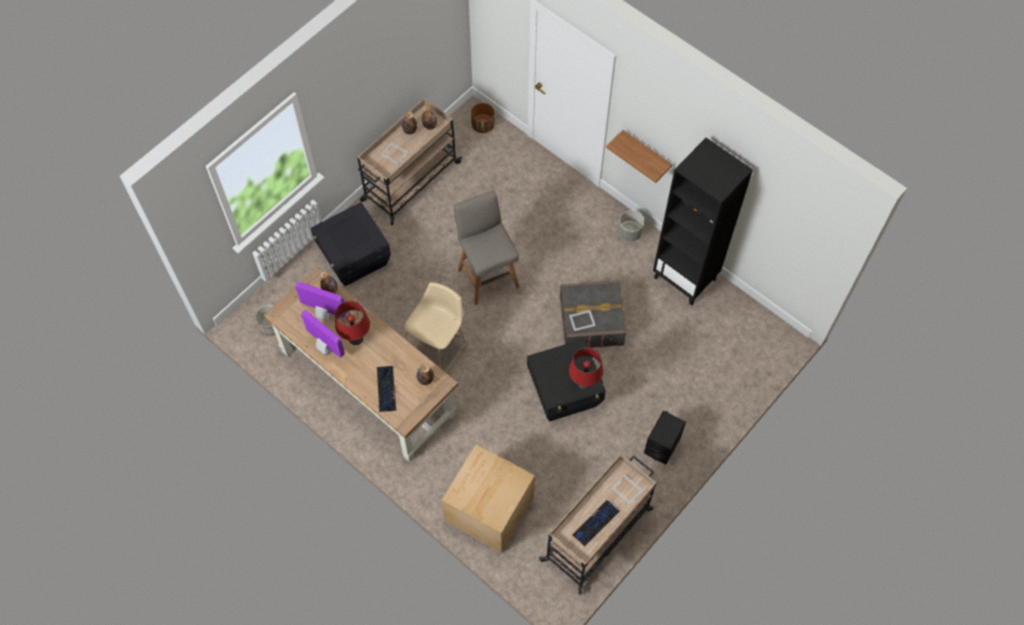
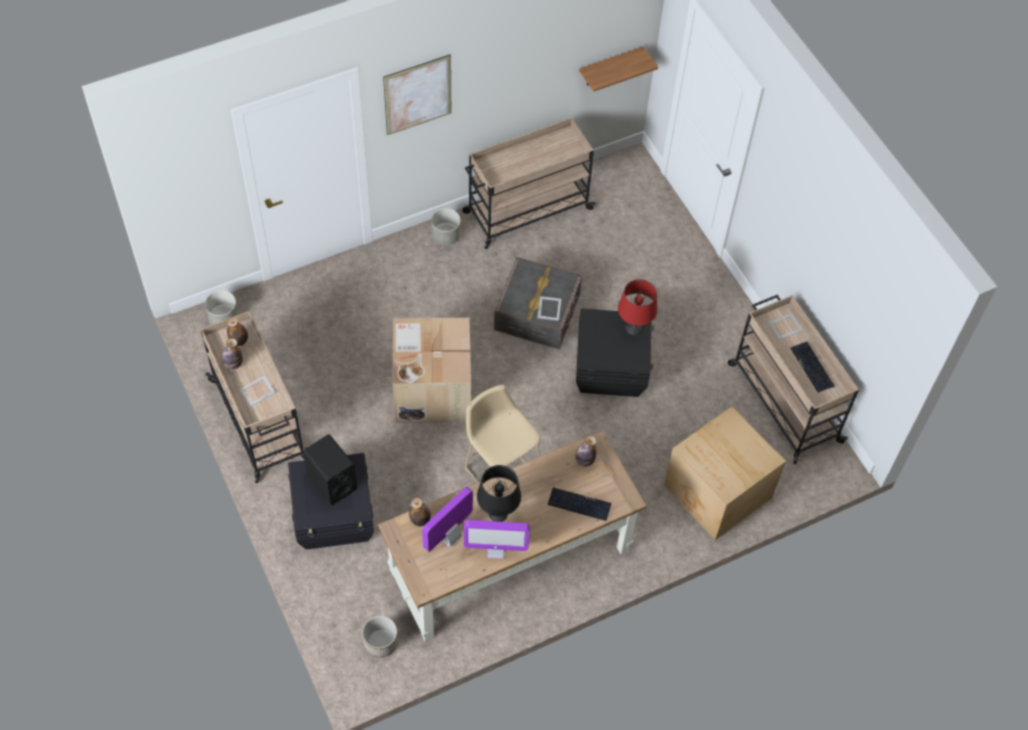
camera: 70 degrees left, 5 degrees down
(325, 347) = (495, 550): monitor -> monitor turned 150 degrees counterclockwise
(355, 338) = (497, 514): red table lamp -> black table lamp
(483, 125) = (224, 318): brown planter -> grey planter
(487, 276) = (431, 389): grey stool -> cardboard box
(646, 153) = (422, 139): shelf -> shelf (610, 67)
(650, 118) = (418, 95): none -> picture
(662, 445) = (707, 307): black speaker -> black speaker (332, 482)
(685, 278) = (526, 211): black bookcase -> beige cart

